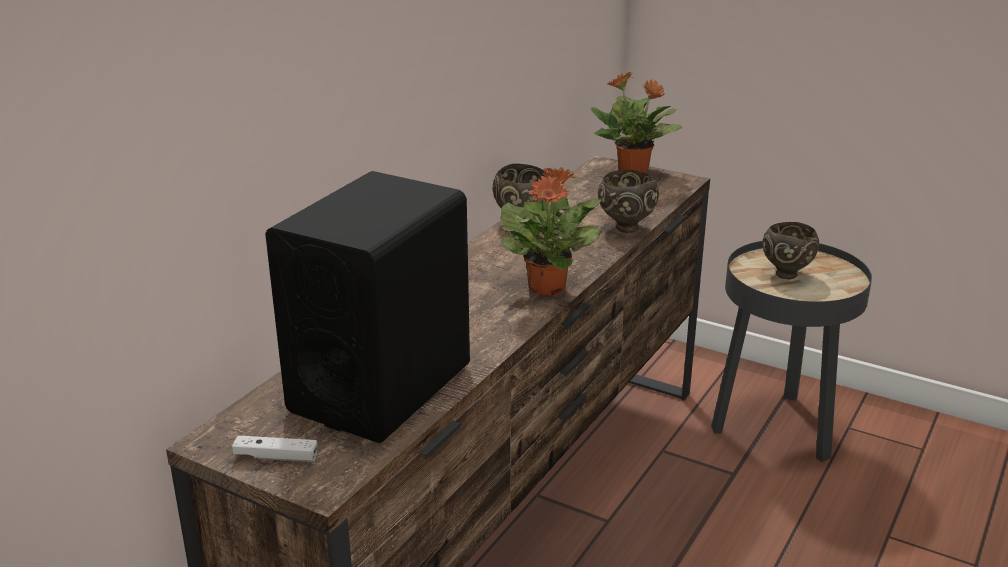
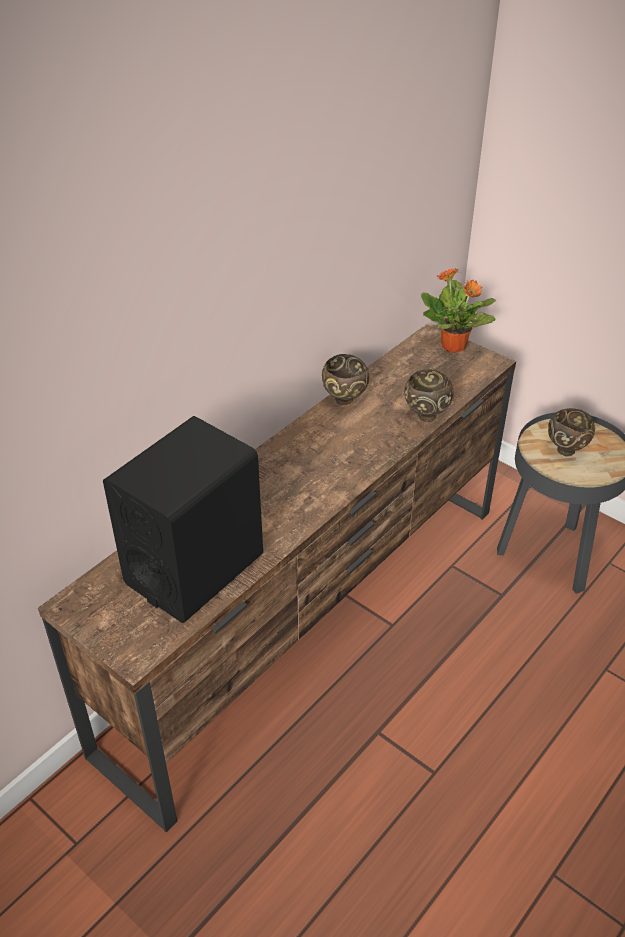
camera: 10 degrees right, 15 degrees up
(276, 457) = (109, 626): white game controller -> none
(548, 287) = (344, 477): potted plant -> none

